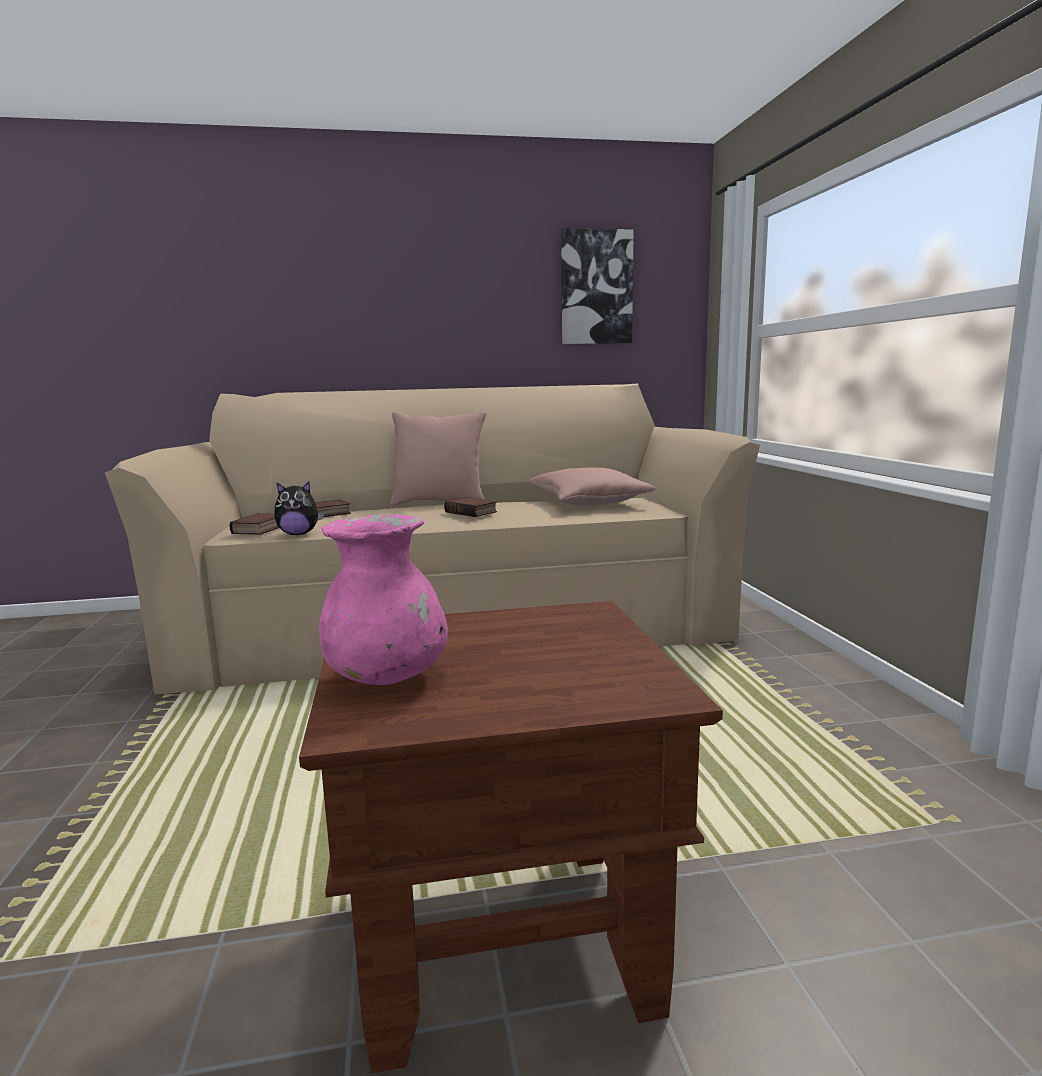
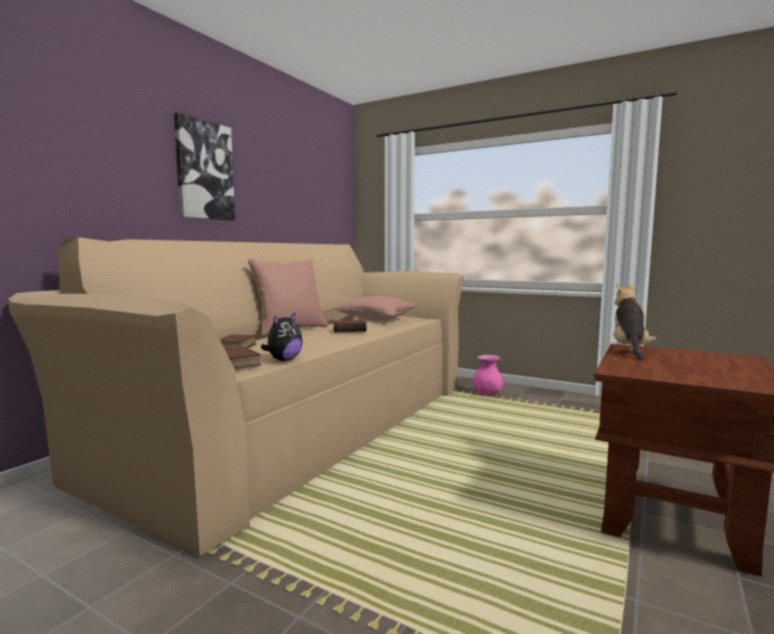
camera: 50 degrees left, 5 degrees down
(387, 677) = (703, 377): pink vase -> pink vase (487, 394)
(563, 616) = (629, 350): none -> plush toy
(596, 288) = (309, 179): picture -> picture (204, 170)

